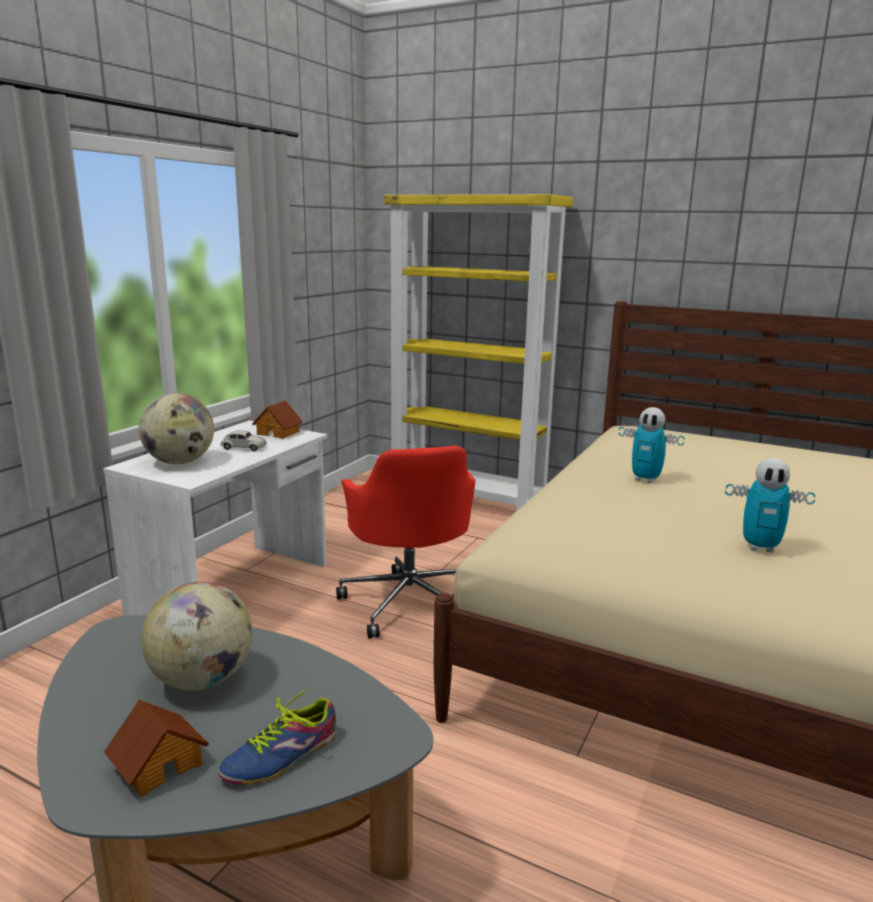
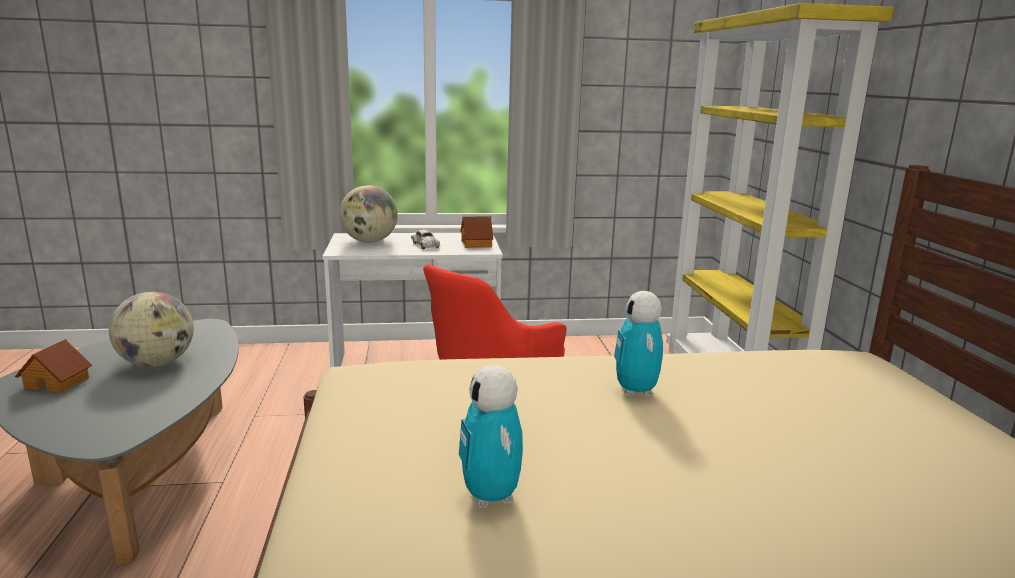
camera: 55 degrees right, 0 degrees up
(282, 756) = (73, 412): shoe -> none

